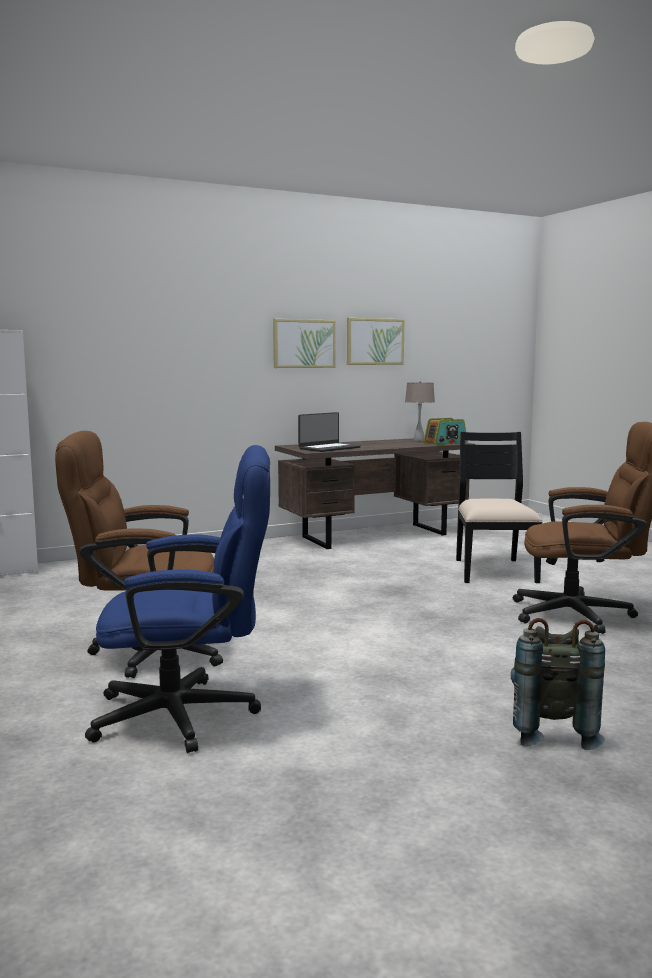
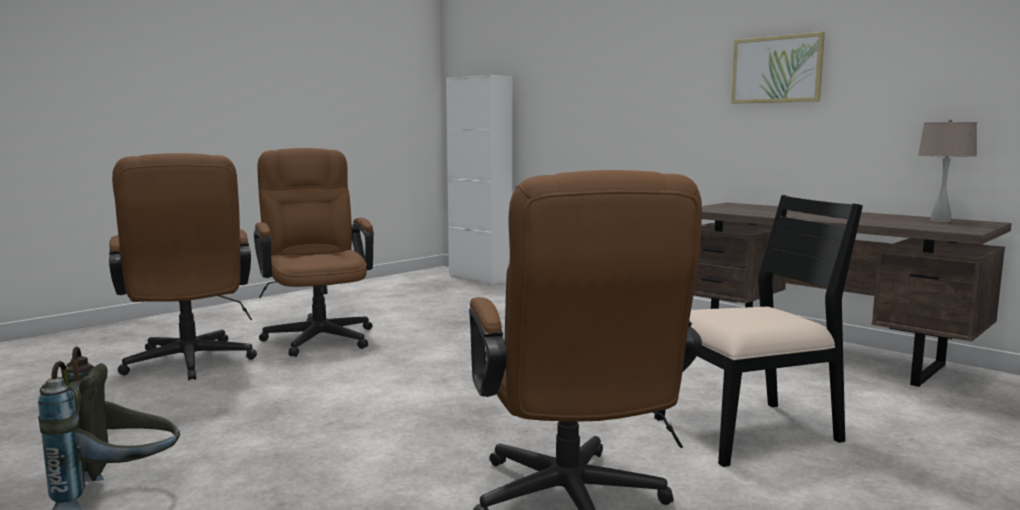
camera: 70 degrees right, 0 degrees up
(191, 715) = (189, 365): blue office chair -> brown office chair
(329, 448) = (741, 210): laptop -> none
(375, 341) = (896, 58): picture -> none
(445, 443) = (939, 227): radio -> none

